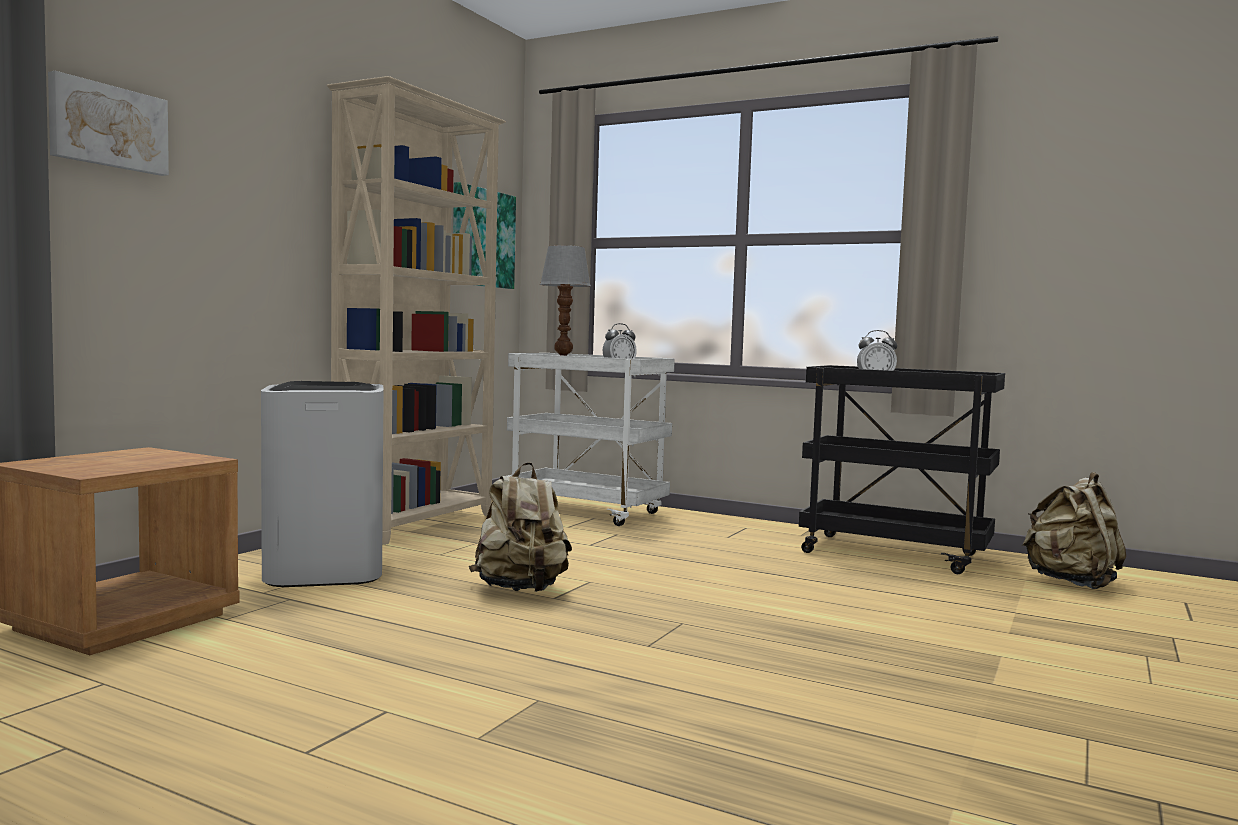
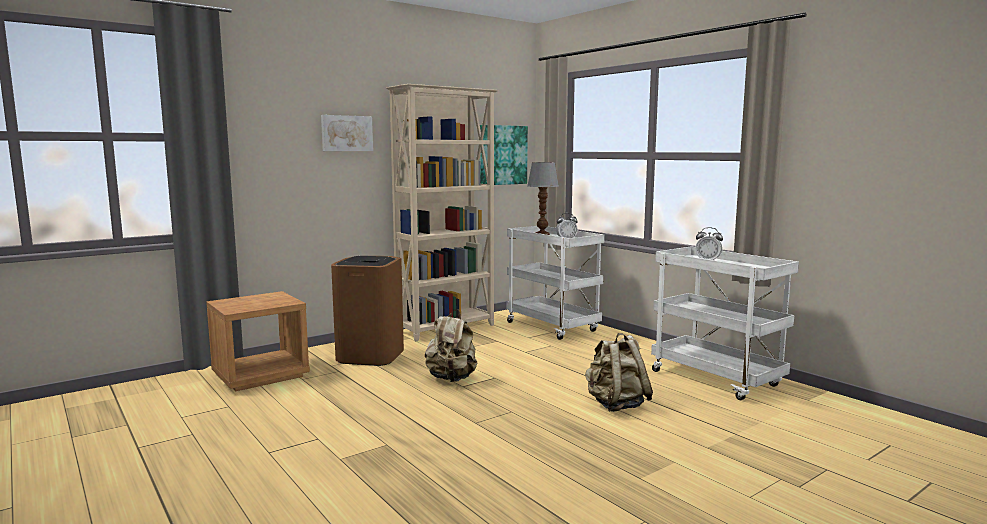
camera: 25 degrees right, 5 degrees up
(108, 127) = (263, 135): picture -> picture (346, 133)
(325, 570) = (371, 355): white trash can -> brown trash can
(896, 554) = (717, 379): black cart -> white cart
(1072, 583) = (819, 418): beige backpack -> beige backpack (616, 405)

